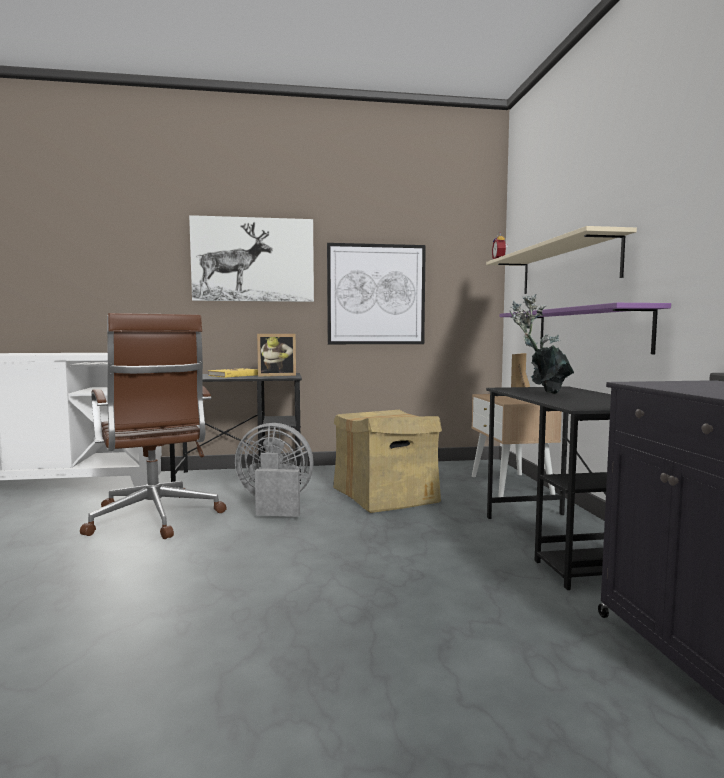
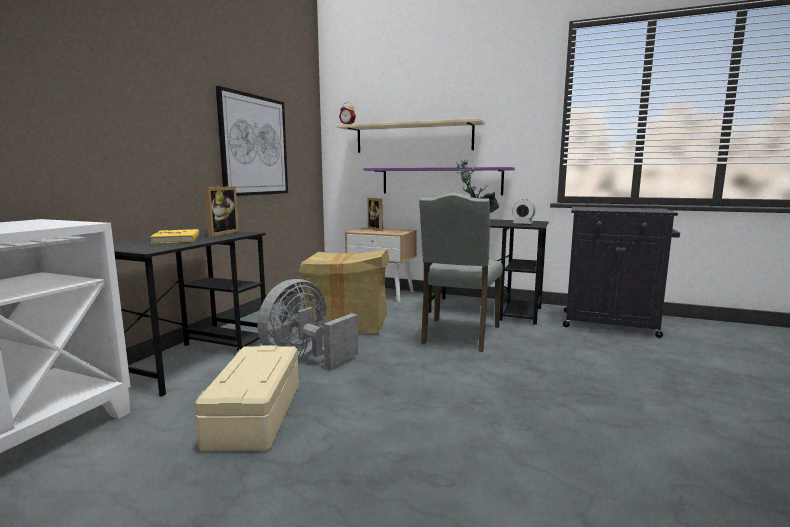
camera: 60 degrees left, 5 degrees up
(154, 518) = (256, 415): brown office chair -> beige storage box
(253, 260) = (148, 93): picture -> none
(428, 548) = (458, 335): none -> grey chair
(591, 403) = (522, 223): none -> alarm clock

